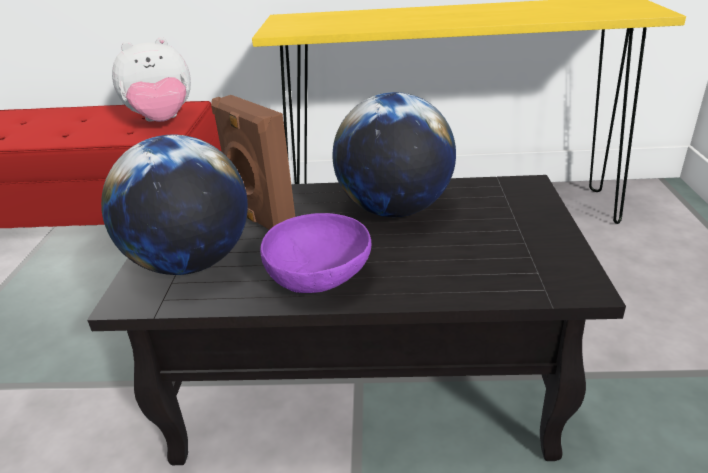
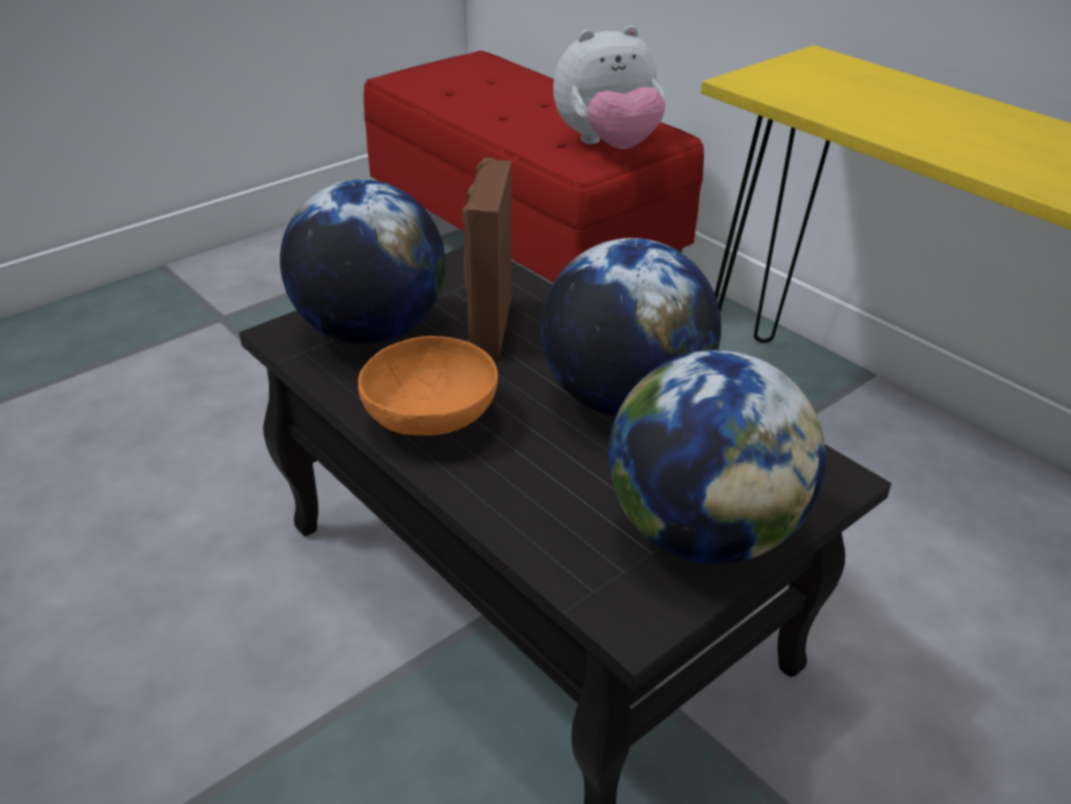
camera: 45 degrees right, 5 degrees up
(162, 121) = (608, 145): plush toy -> plush toy turned 45 degrees counterclockwise
(320, 278) = (431, 421): purple bowl -> orange bowl
(531, 235) = (703, 533): none -> globe

